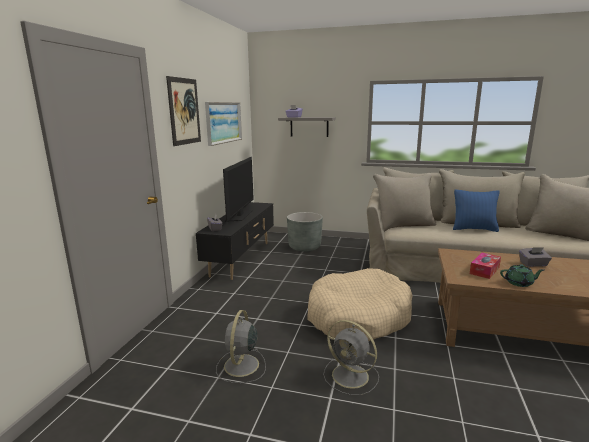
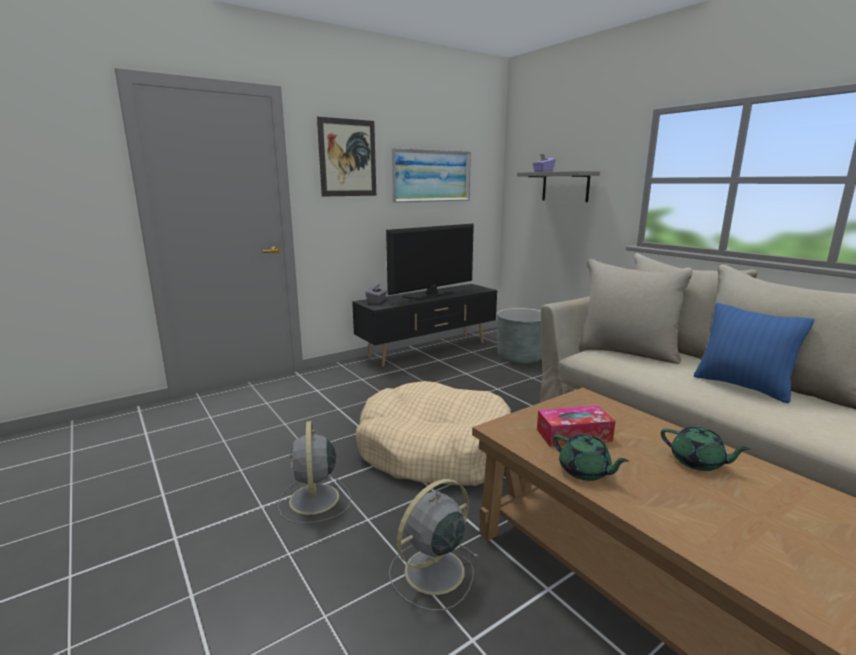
camera: 40 degrees right, 0 degrees up
(241, 366) = (252, 441): grey fan -> grey fan (432, 572)
(533, 264) = (698, 462): grey tissue box -> green teapot

